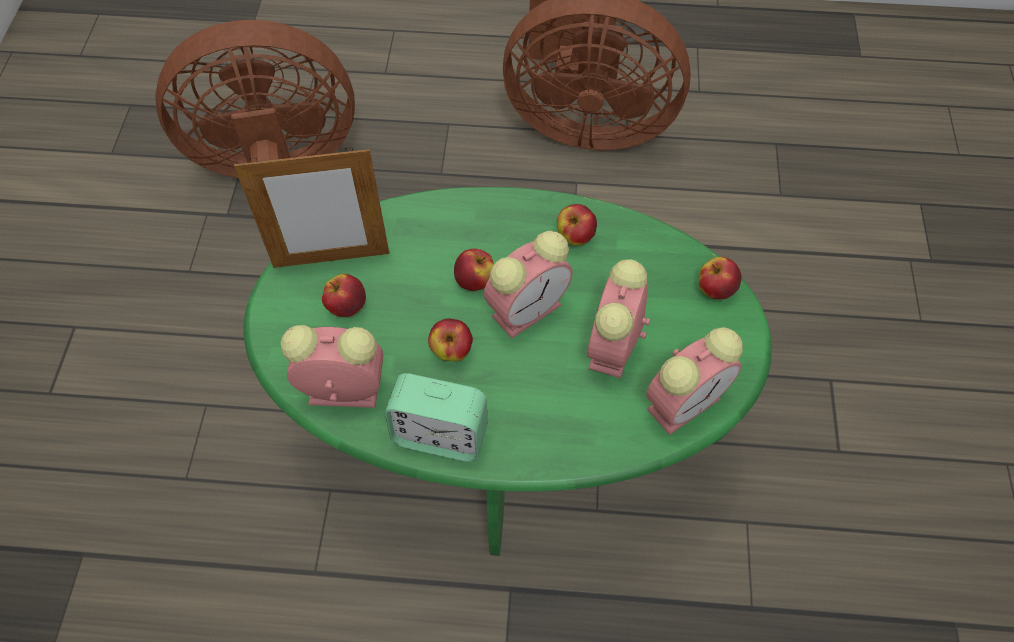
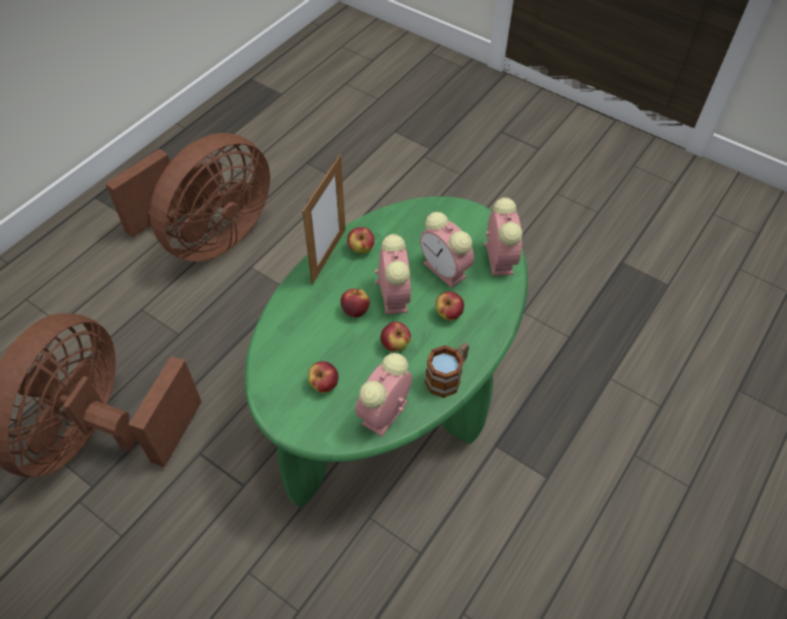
camera: 60 degrees left, 5 degrees down
(331, 259) = (281, 377): picture frame -> picture frame (328, 256)
(440, 435) = (448, 377): alarm clock -> mug
(715, 289) = (441, 209): apple -> apple (448, 314)

